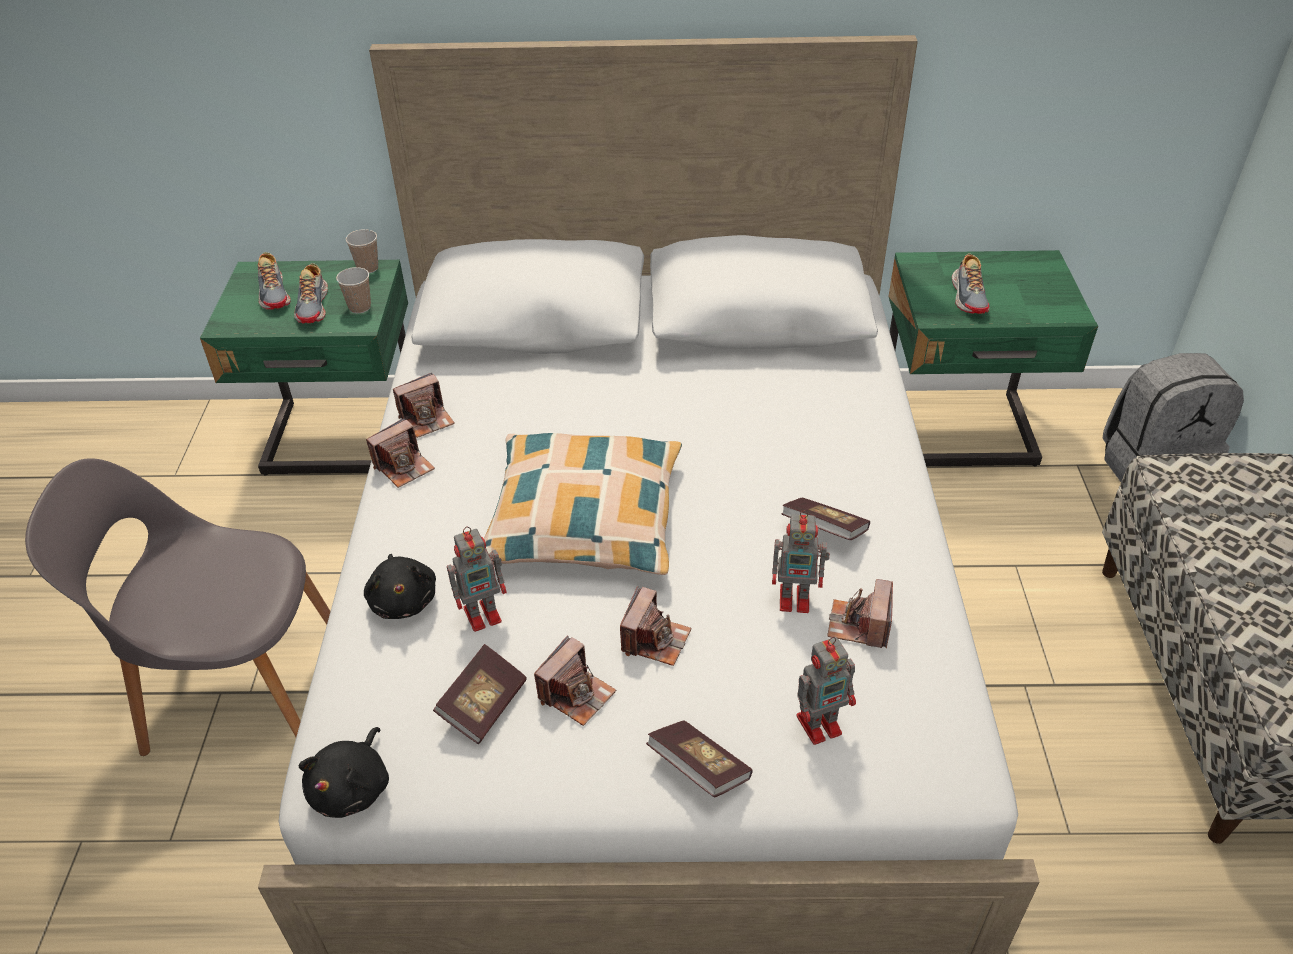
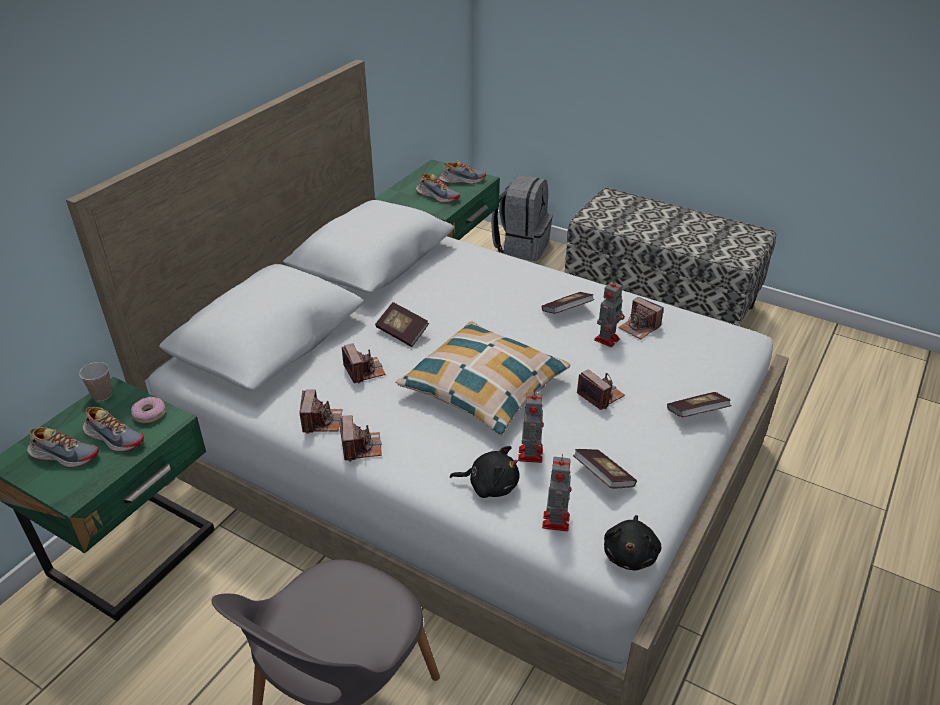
camera: 60 degrees left, 5 degrees down
(353, 788) = (630, 554): black plush toy -> black plush toy turned 60 degrees clockwise
(360, 307) = (150, 414): cup -> donut
(576, 694) = (619, 438): camera -> camera (364, 371)
(633, 404) = (402, 333): none -> book
(821, 723) = (692, 364): toy robot -> toy robot (556, 520)
(1040, 298) = (462, 180): none -> shoe

